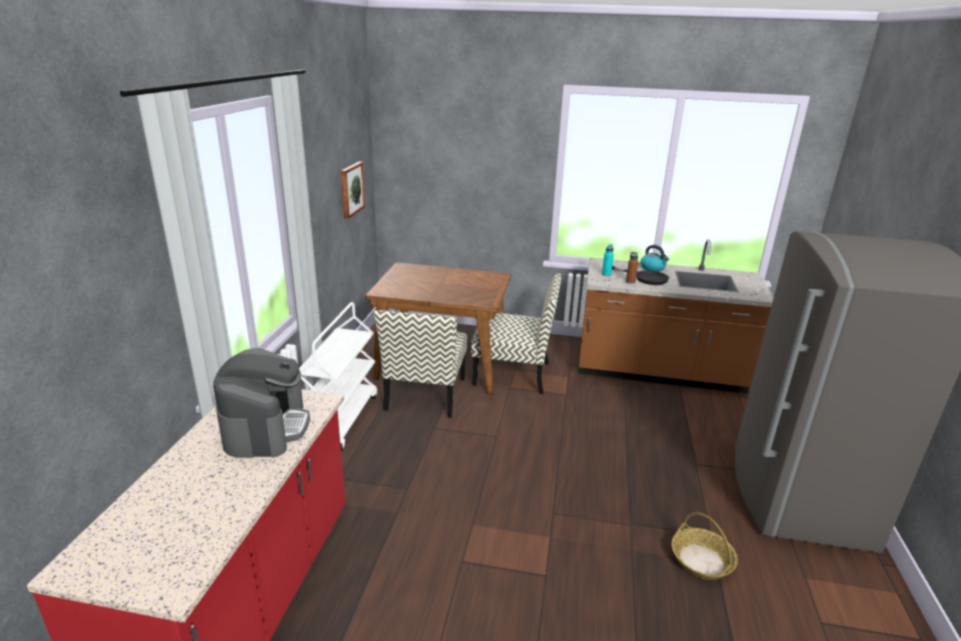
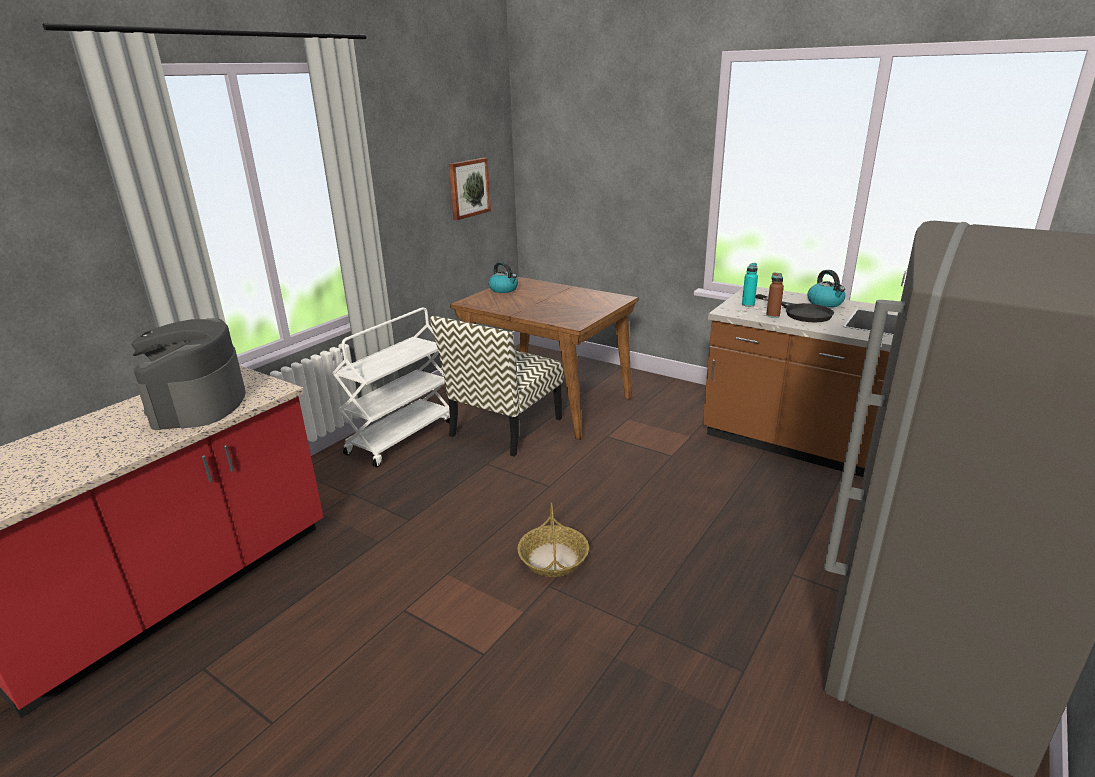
camera: 25 degrees right, 0 degrees up
(266, 427) = (198, 404): coffee machine -> coffee machine turned 150 degrees clockwise
(398, 276) = (504, 289): none -> kettle
(513, 373) = (624, 422): chair -> none
(702, 560) = (705, 700): basket -> basket (553, 559)

